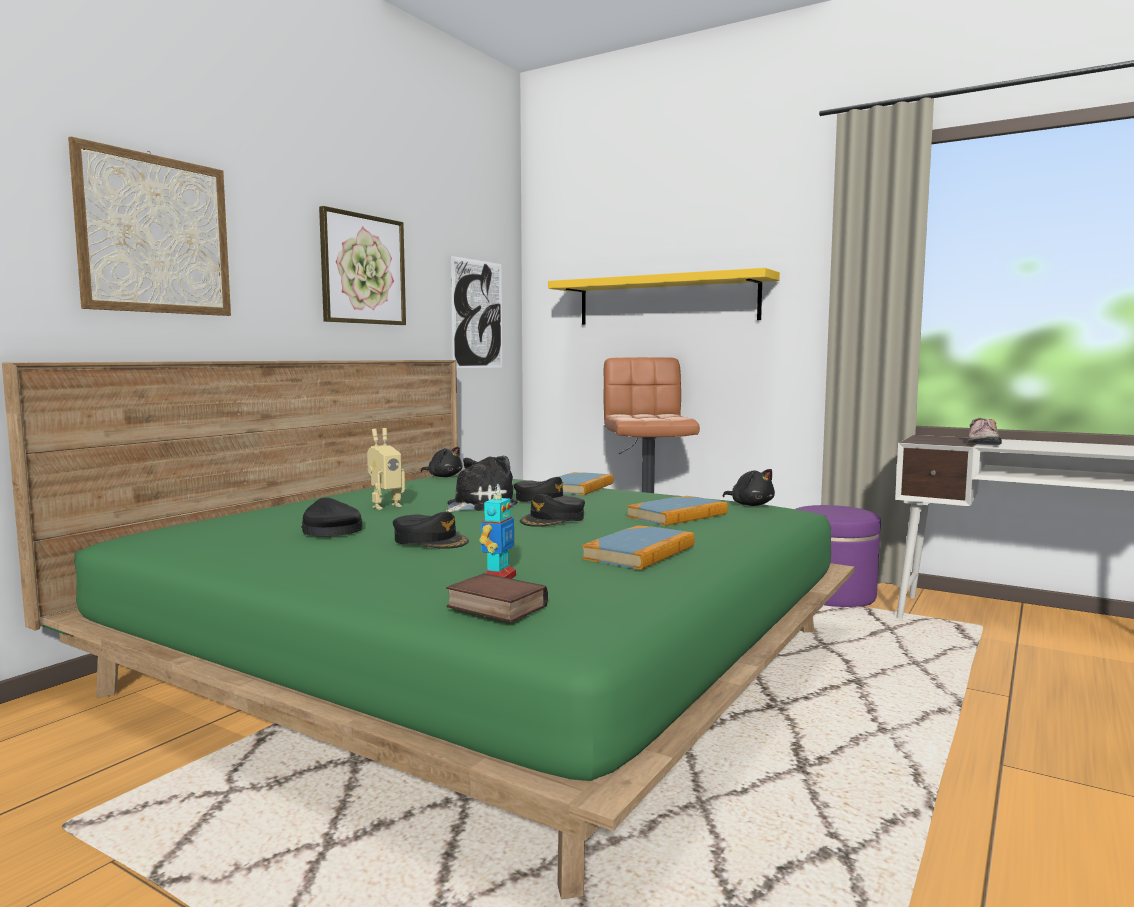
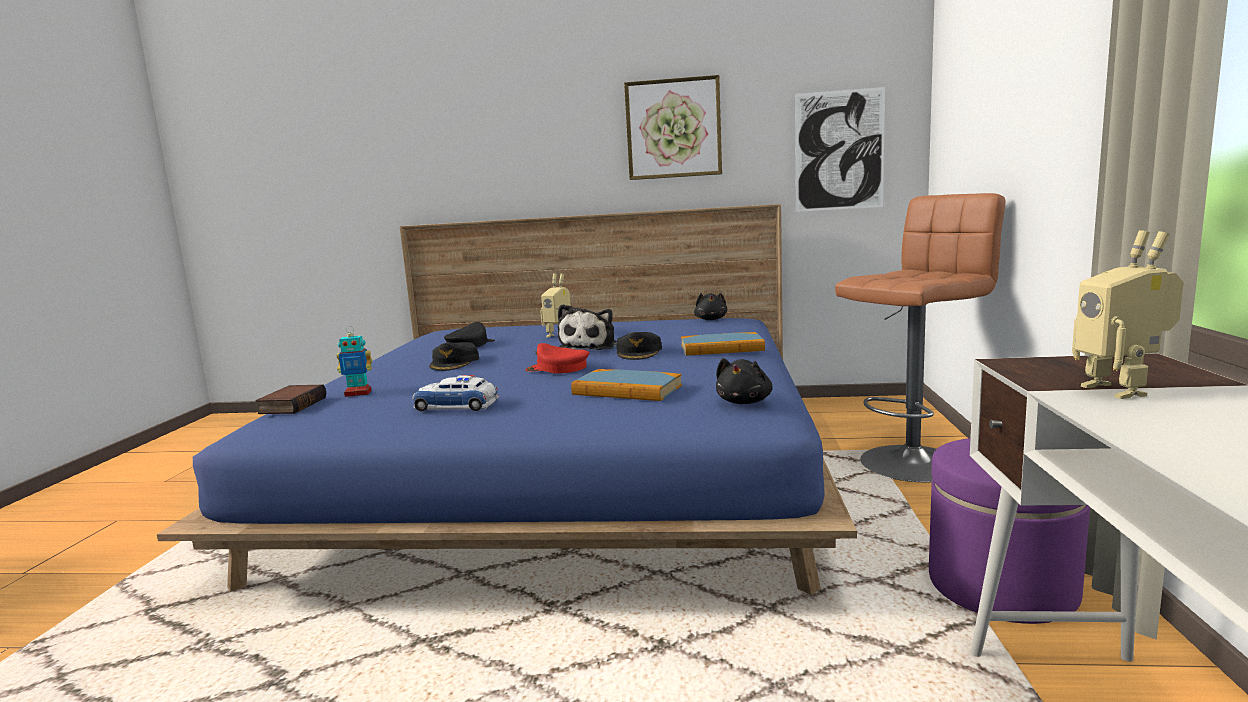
camera: 65 degrees right, 5 degrees up
(155, 232) = (490, 134): picture -> none
(477, 505) = (590, 347): plush toy -> plush toy turned 90 degrees clockwise
(488, 659) = (565, 475): green bed -> blue bed
(553, 519) = (557, 368): black cap -> red cap
(640, 552) = (456, 405): book -> toy car
(666, 300) = (1006, 109): yellow shelf -> none
(981, 442) = (1121, 390): shoe -> toy robot

